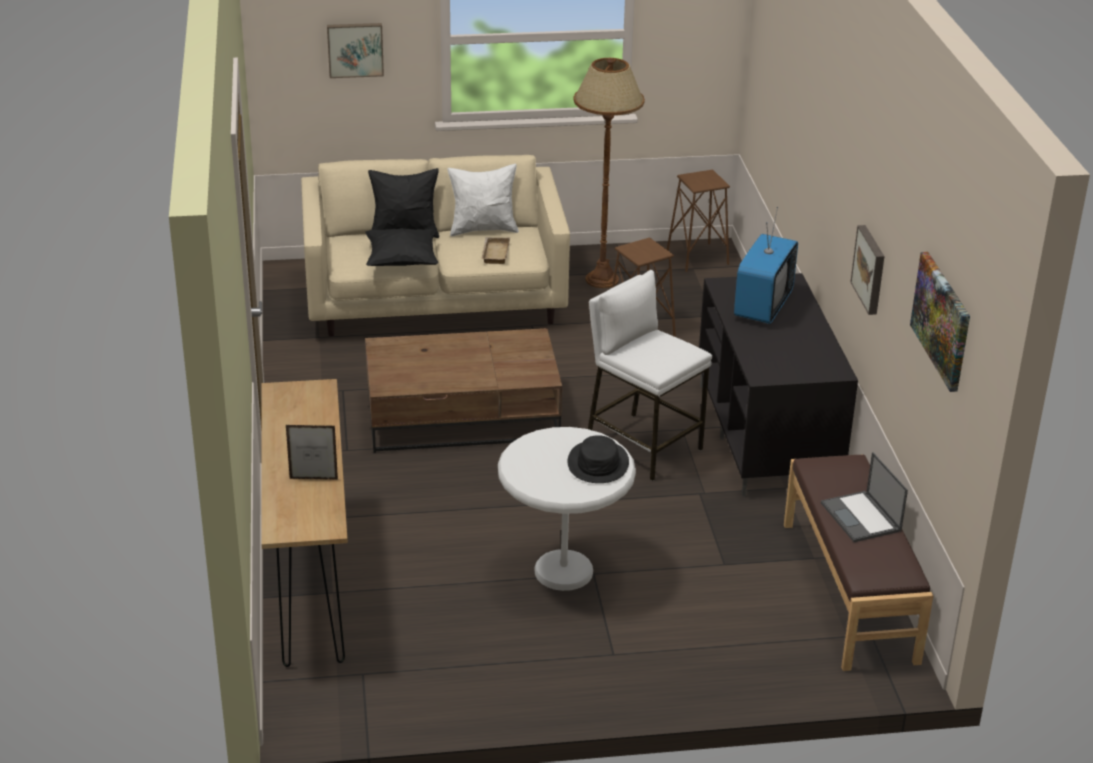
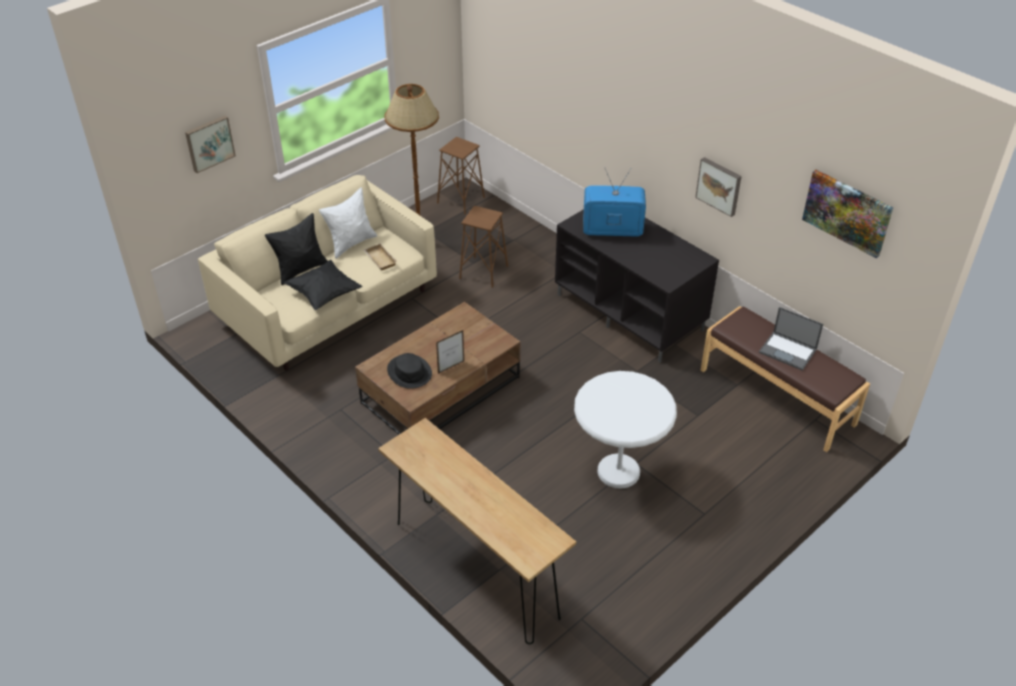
camera: 35 degrees left, 10 degrees up
(313, 479) = (503, 507): picture frame -> picture frame (451, 367)
(598, 463) = (643, 394): black hat -> black hat (409, 372)
(643, 445) = (570, 355): white stool -> none
(762, 306) = (612, 230): television -> television turned 75 degrees counterclockwise

